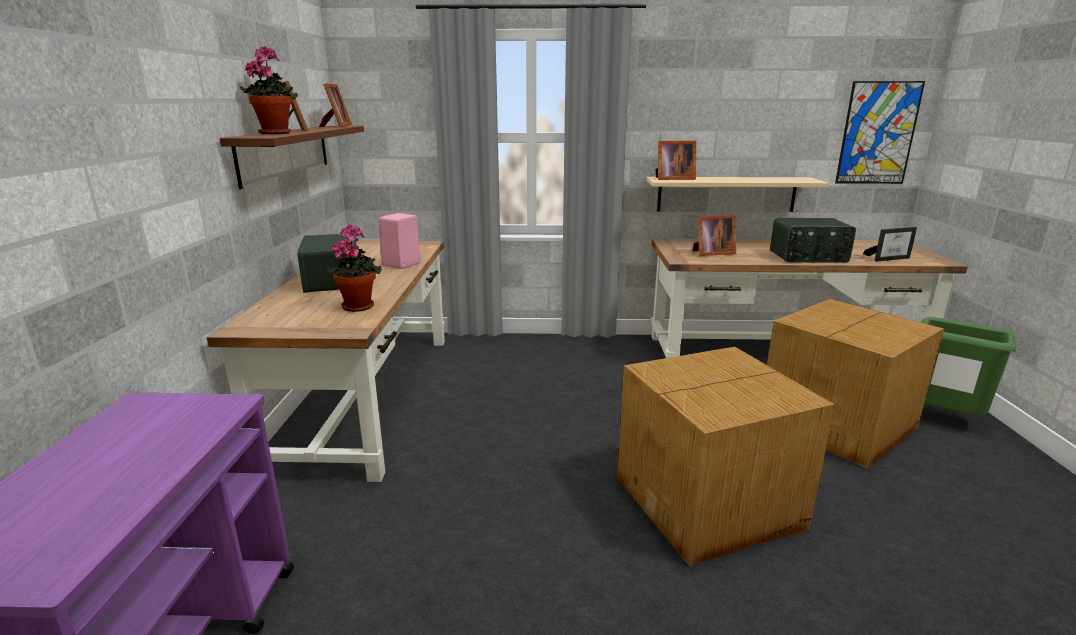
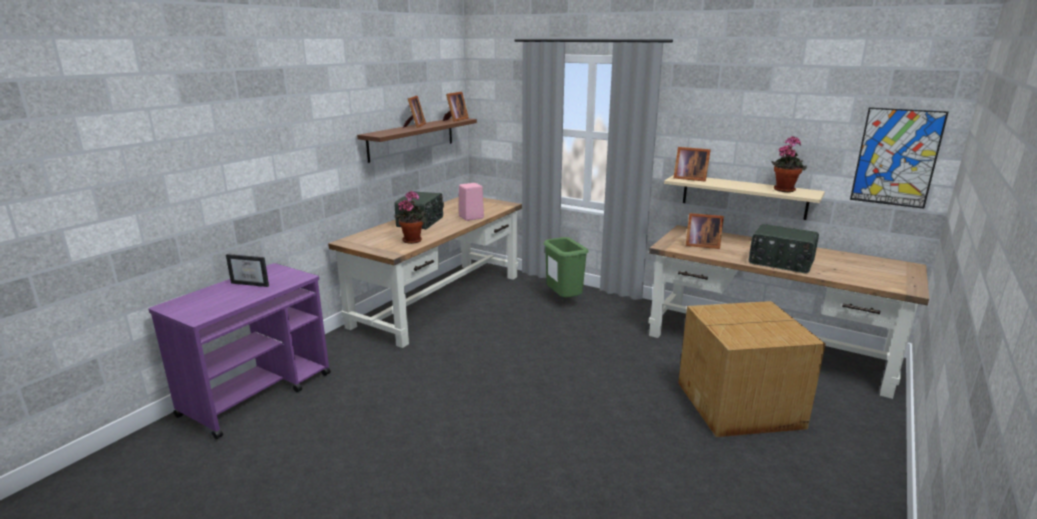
camera: 30 degrees right, 0 degrees up
(276, 133) = (395, 130): potted plant -> potted plant (784, 189)
(710, 502) = (571, 417): cardboard box -> none
(889, 258) = (859, 277): picture frame -> picture frame (253, 283)
(941, 418) = (845, 429): green trash can -> green trash can (563, 300)

